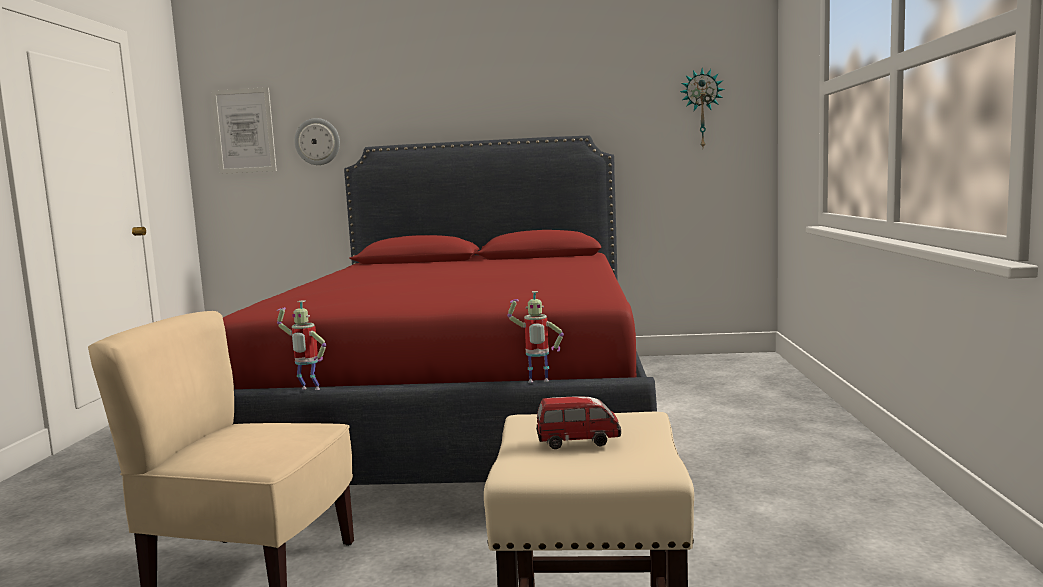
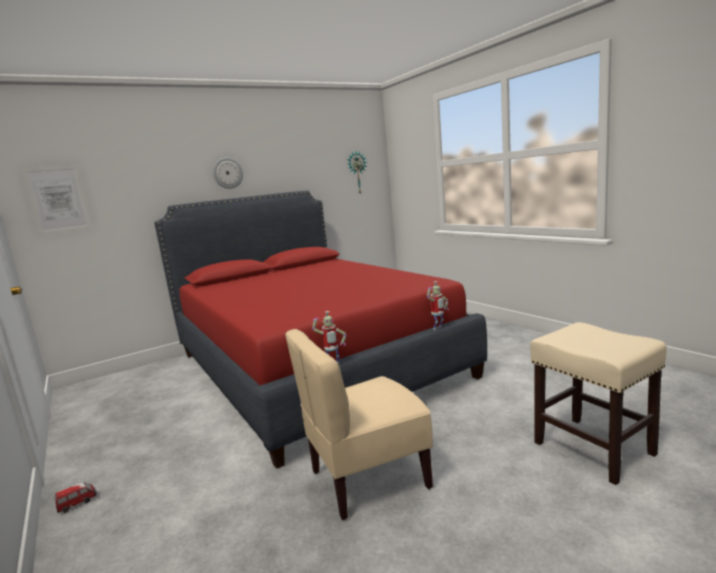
camera: 35 degrees left, 5 degrees up
(317, 141) = (124, 204): wall clock -> wall clock (228, 173)
(578, 442) = (592, 340): toy car -> toy car (77, 503)

